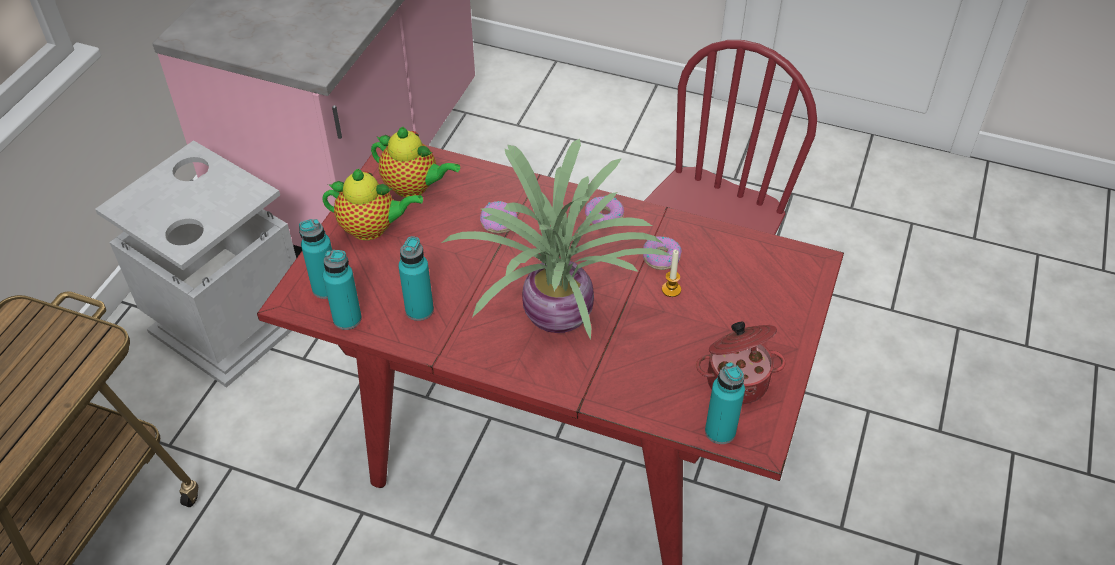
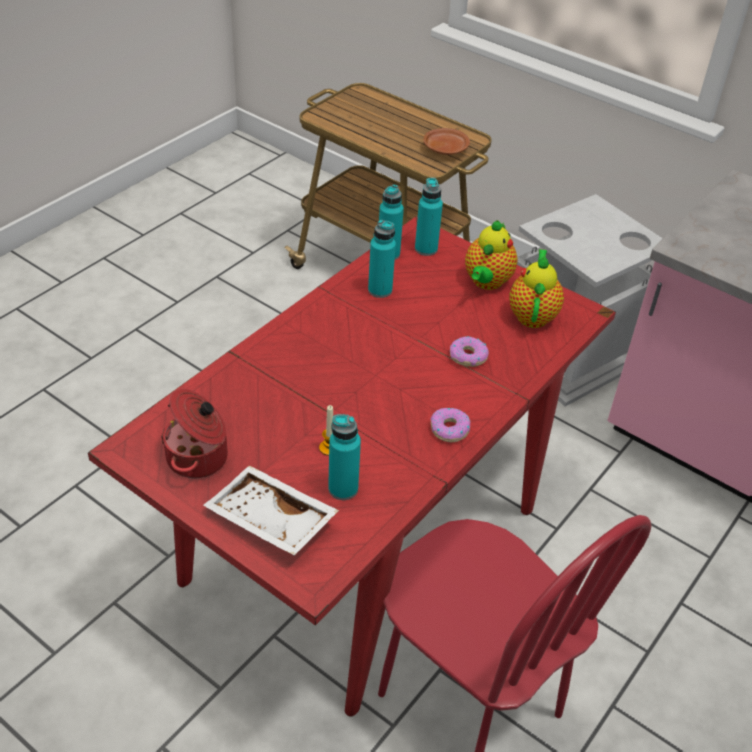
camera: 105 degrees right, 5 degrees down
(49, 337) = (445, 148): none -> brown plate
(414, 187) = (532, 314): teapot -> teapot turned 150 degrees clockwise
(559, 313) = (337, 366): potted plant -> none
(661, 257) = (375, 454): donut -> none
(720, 431) = (153, 427): turquoise bottle -> turquoise bottle (343, 488)
(775, 305) = (269, 521): none -> white tray

